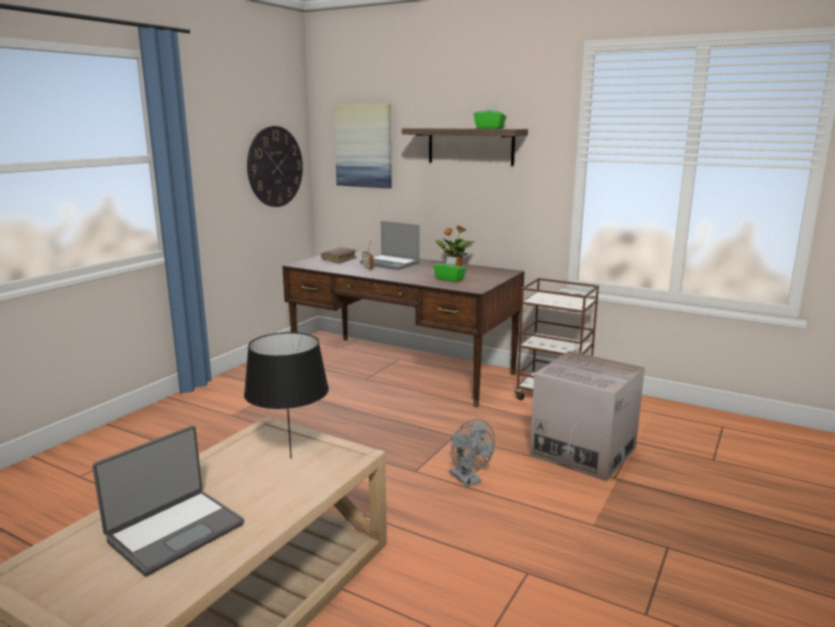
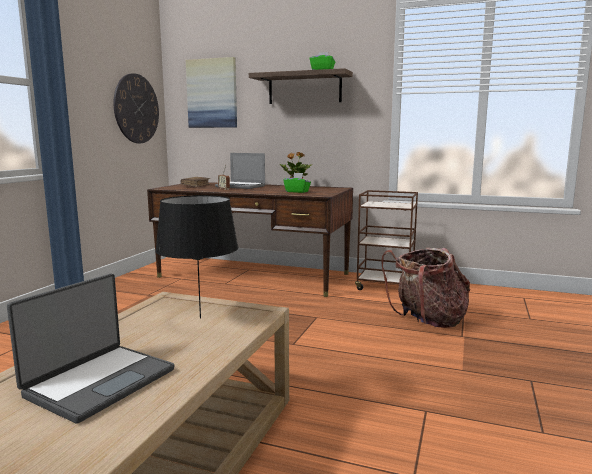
camera: 10 degrees left, 5 degrees down
(469, 480) = (342, 347): grey fan -> none
(583, 452) = (427, 320): cardboard box -> backpack

